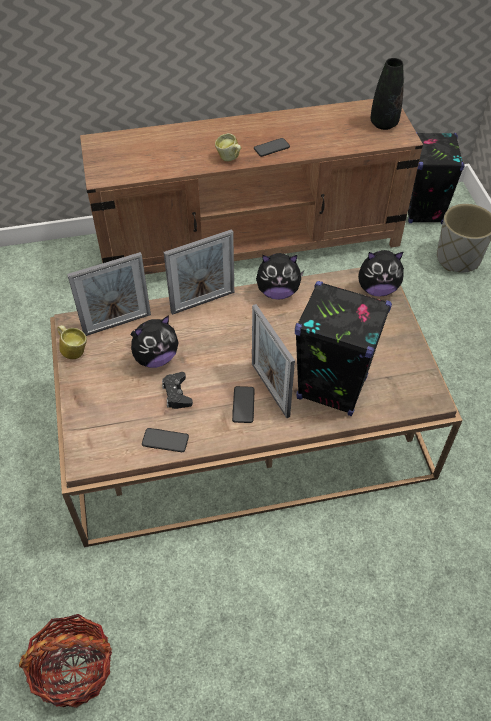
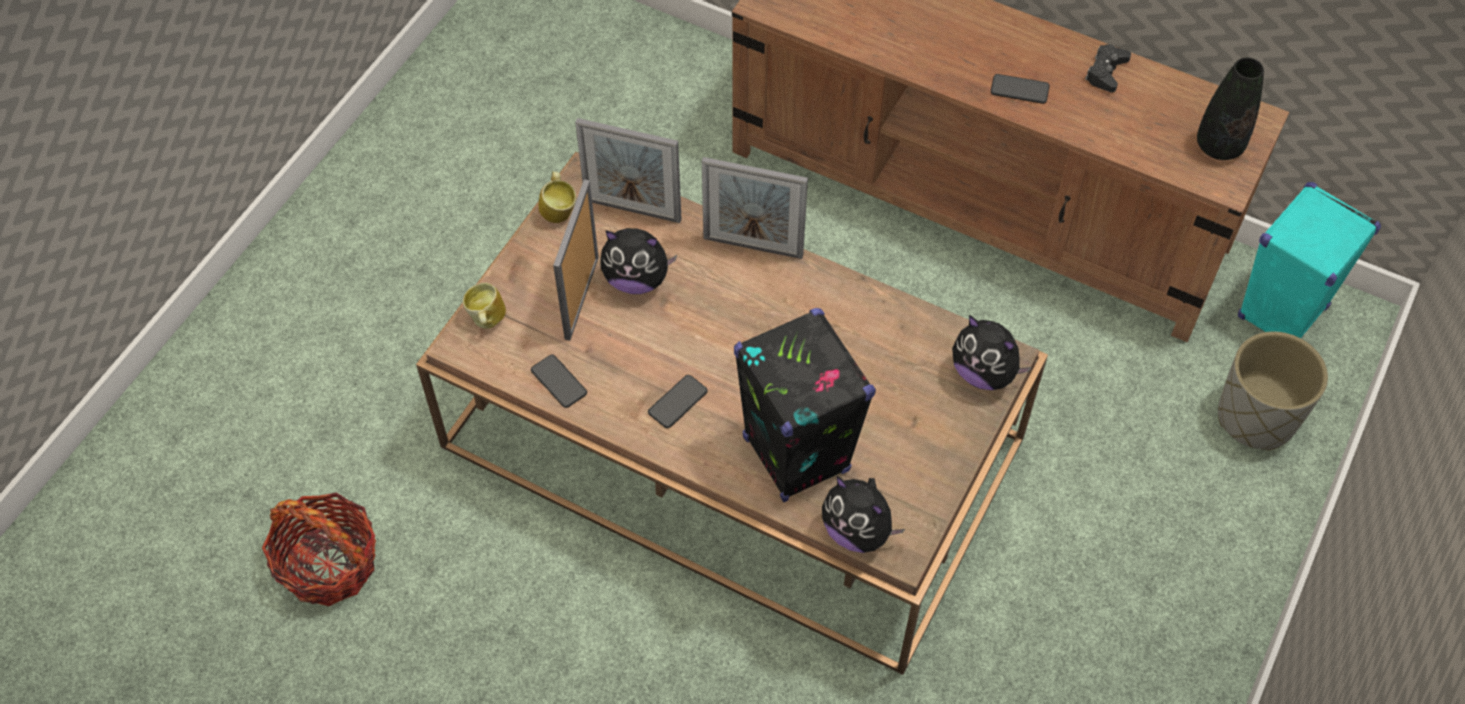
camera: 40 degrees right, 5 degrees up
(177, 394) = (619, 338): black game controller -> black game controller (1106, 72)
(229, 159) = (947, 73): mug -> mug (486, 321)
(270, 389) = (724, 406): picture frame -> picture frame (581, 297)
(277, 291) = (855, 293): plush toy -> plush toy (858, 531)
(423, 211) = (1282, 313): black speaker -> turquoise speaker

